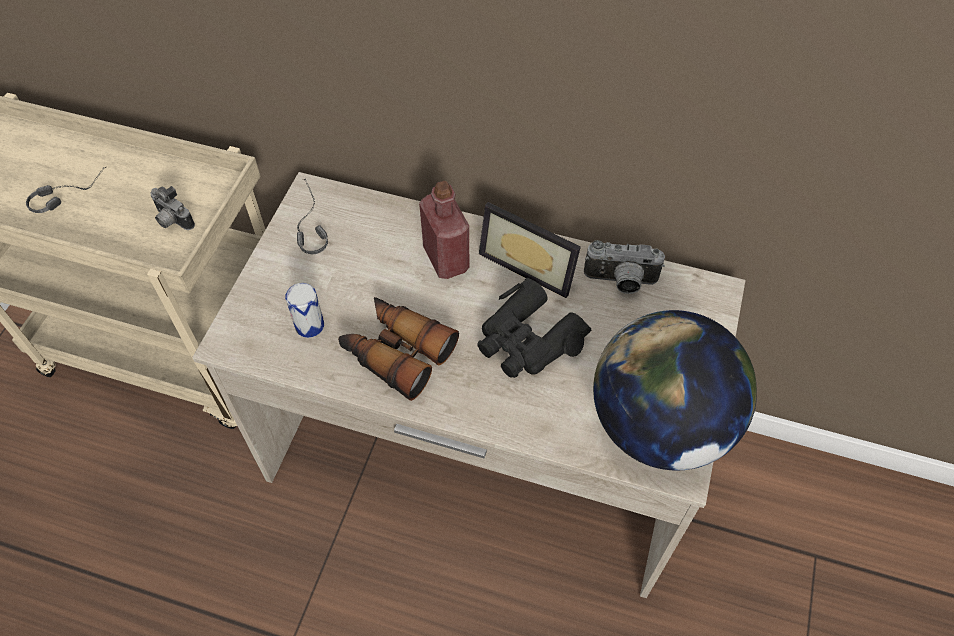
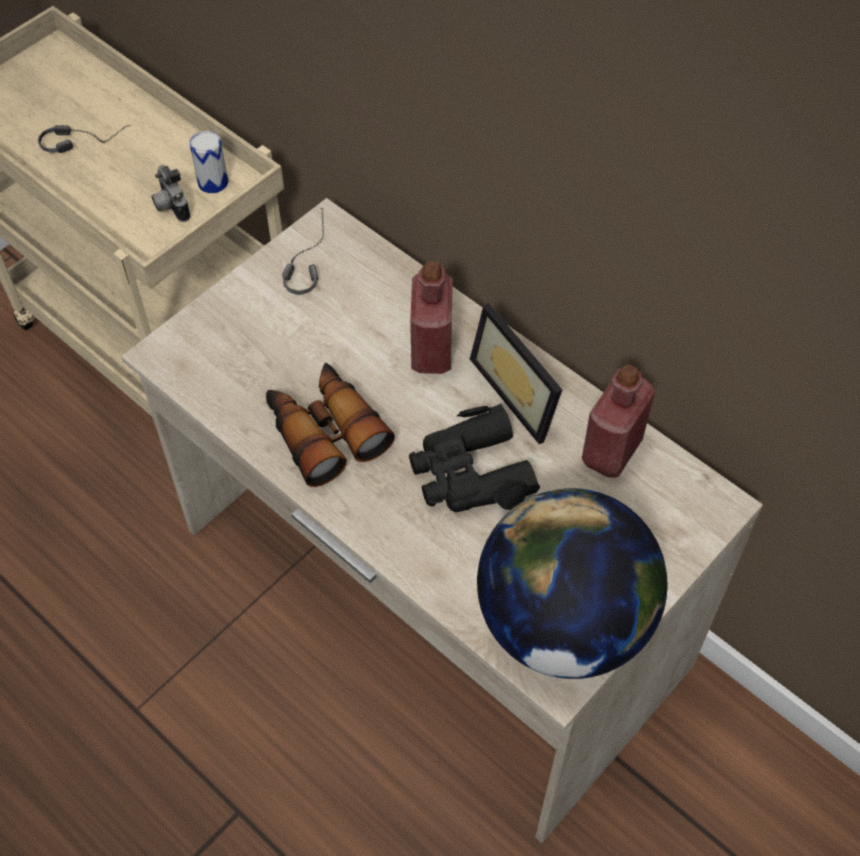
camera: 25 degrees right, 0 degrees up
(309, 325) = (251, 368): can -> can (213, 182)
(620, 282) = (611, 451): camera -> red bottle

